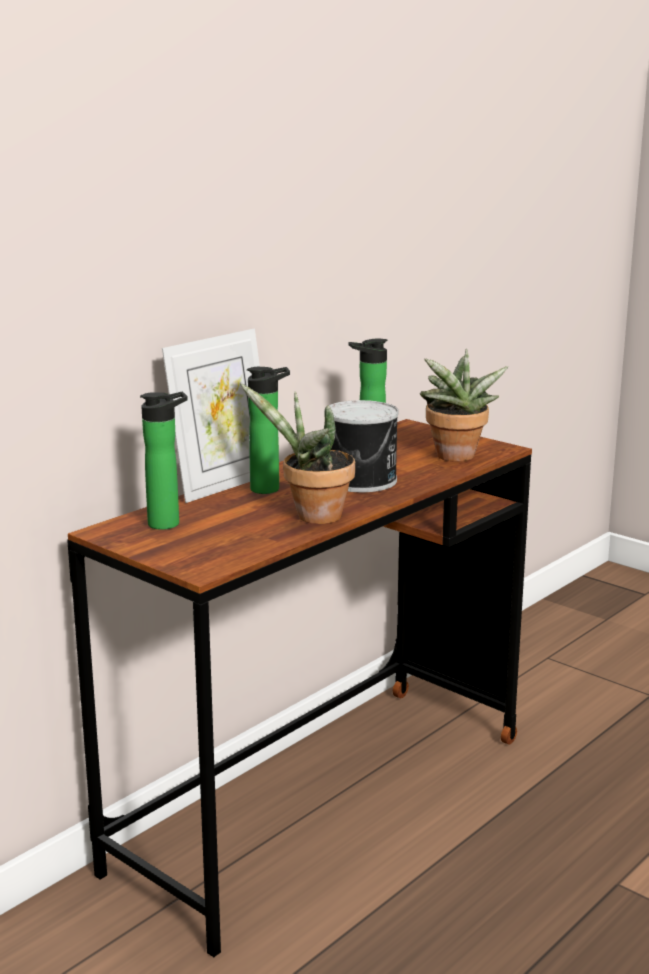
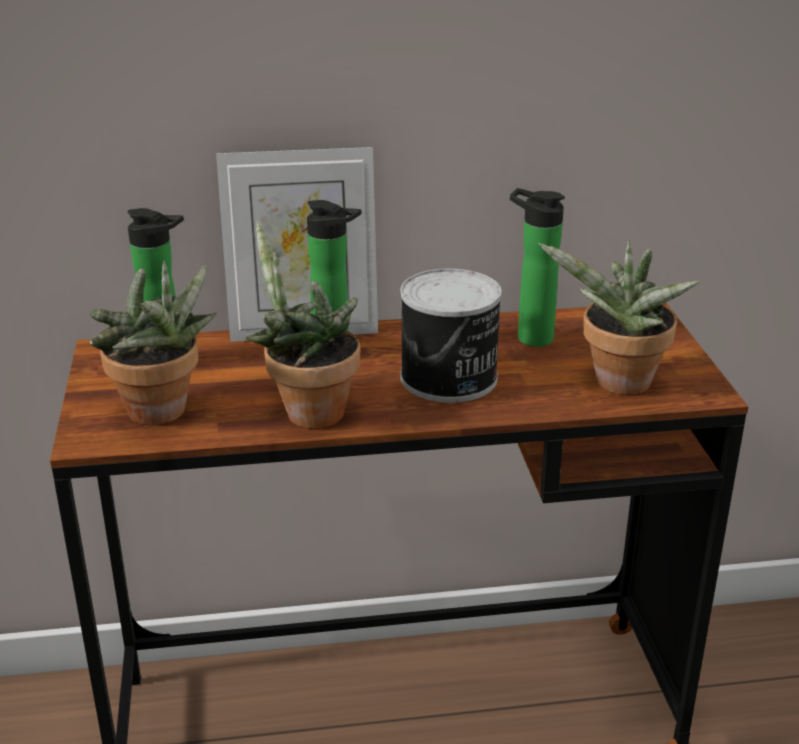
camera: 40 degrees right, 10 degrees up
(224, 545) = (162, 415): none -> potted plant

